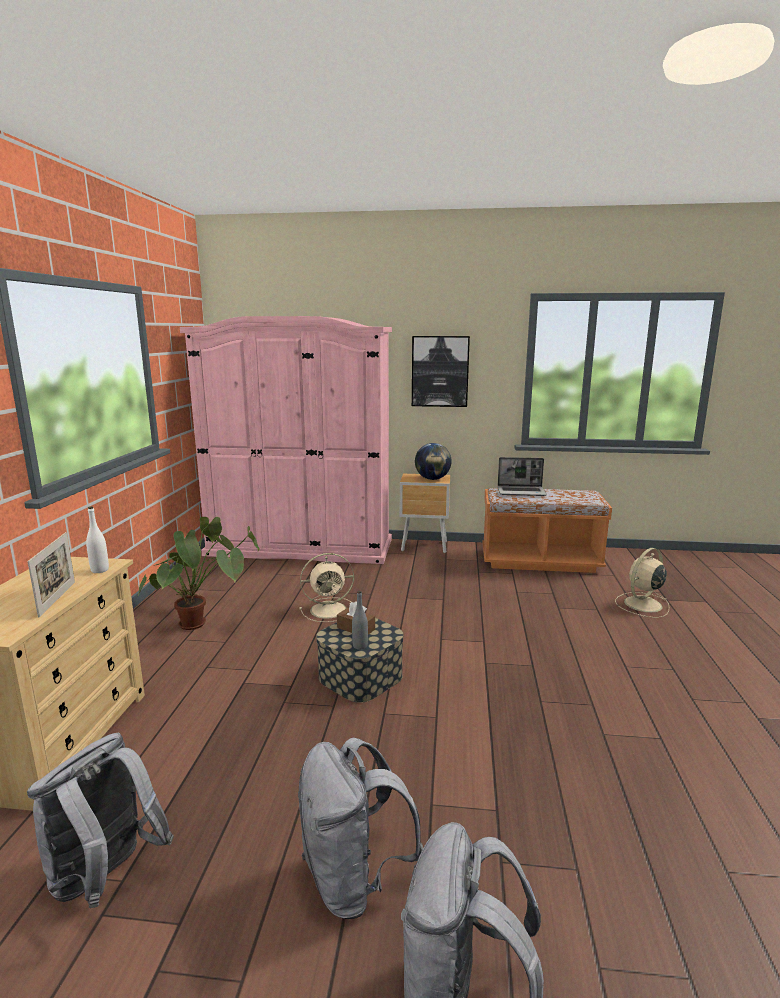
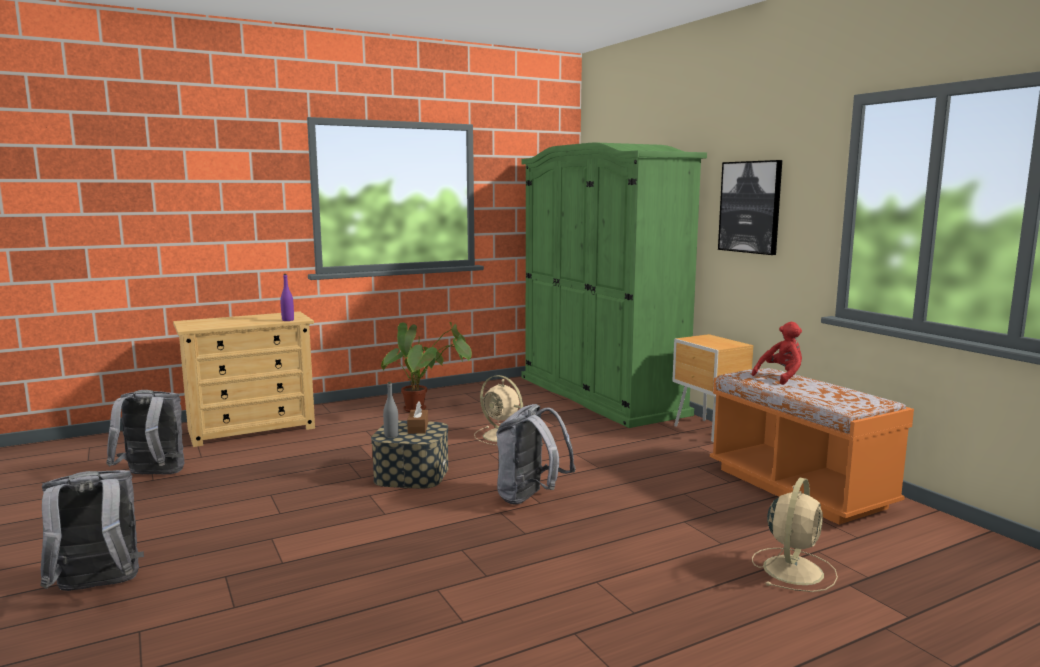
camera: 55 degrees right, 5 degrees down
(57, 599) = (240, 324): picture frame -> none
(100, 570) = (288, 320): white bottle -> purple bottle
(300, 547) = (600, 395): pink wardrobe -> green wardrobe
(354, 879) = (182, 533): grey backpack -> grey backpack (530, 498)
(432, 479) = (715, 343): globe -> none
(521, 492) = (781, 377): laptop -> red plush toy
(642, 605) = (793, 569): beige fan -> beige fan turned 105 degrees clockwise

